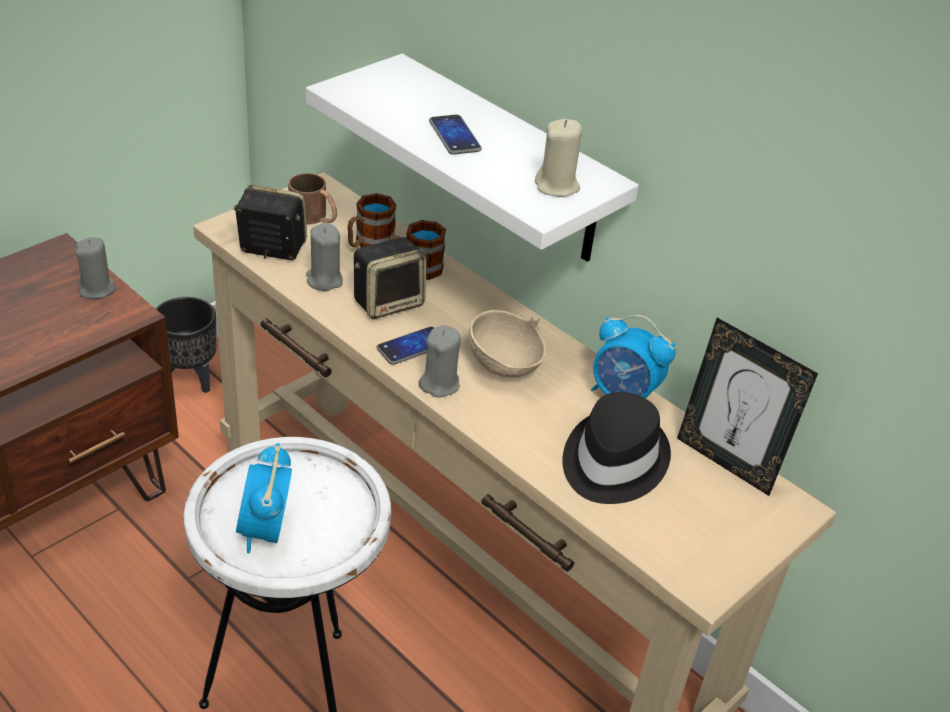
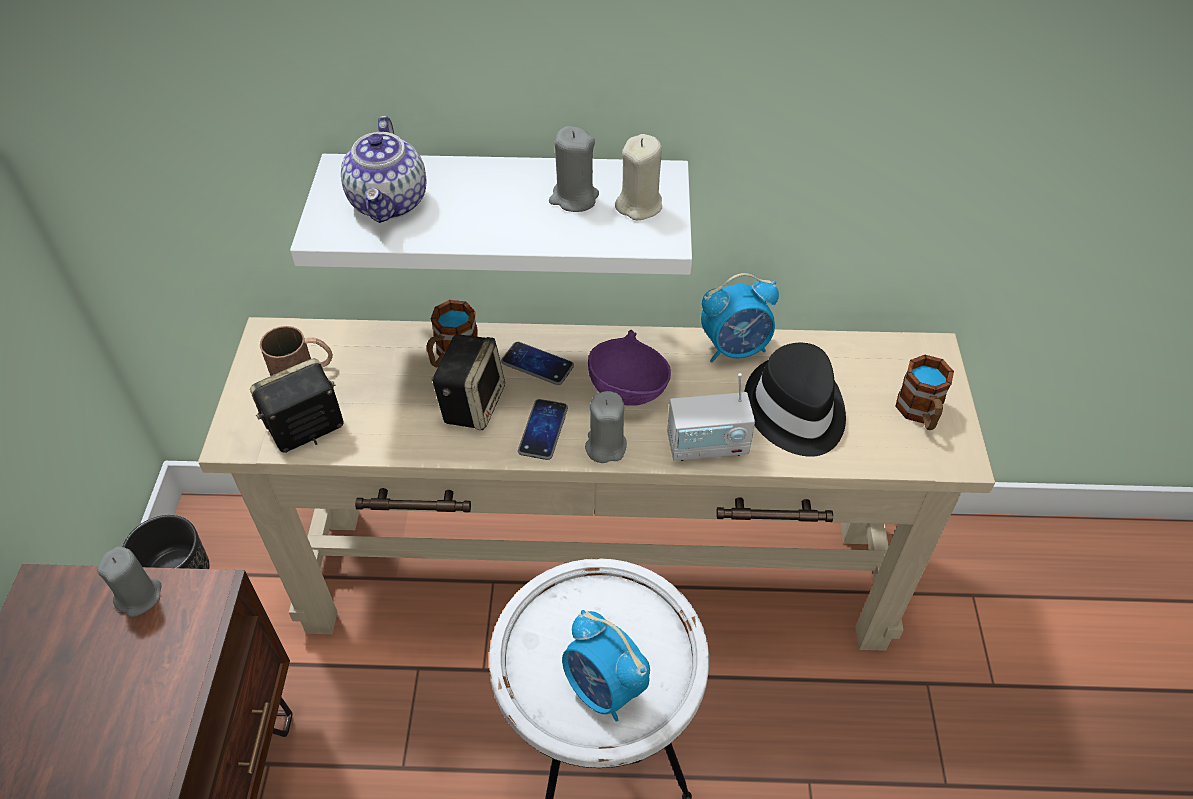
camera: 40 degrees left, 10 degrees up
(324, 280) = (393, 424): grey candle -> grey candle (573, 198)
(369, 244) = (383, 360): mug -> mug (920, 413)
(399, 97) = (390, 203): none -> teapot
(454, 136) = (494, 212): phone -> phone (537, 364)
(505, 366) = (629, 390): beige bowl -> purple bowl
(512, 434) = (708, 446): none -> radio
(727, 462) = (857, 348): picture frame -> none

